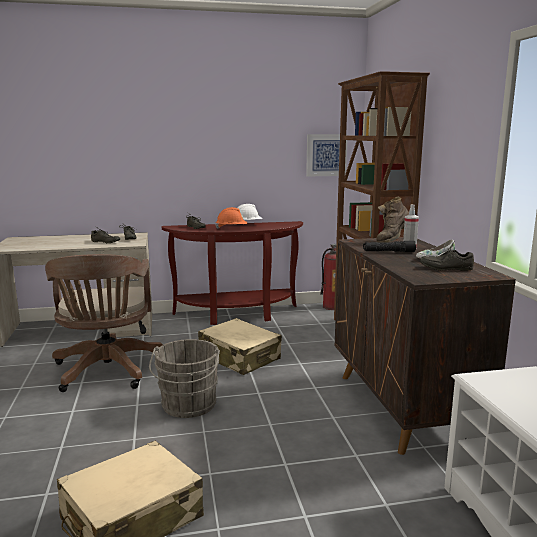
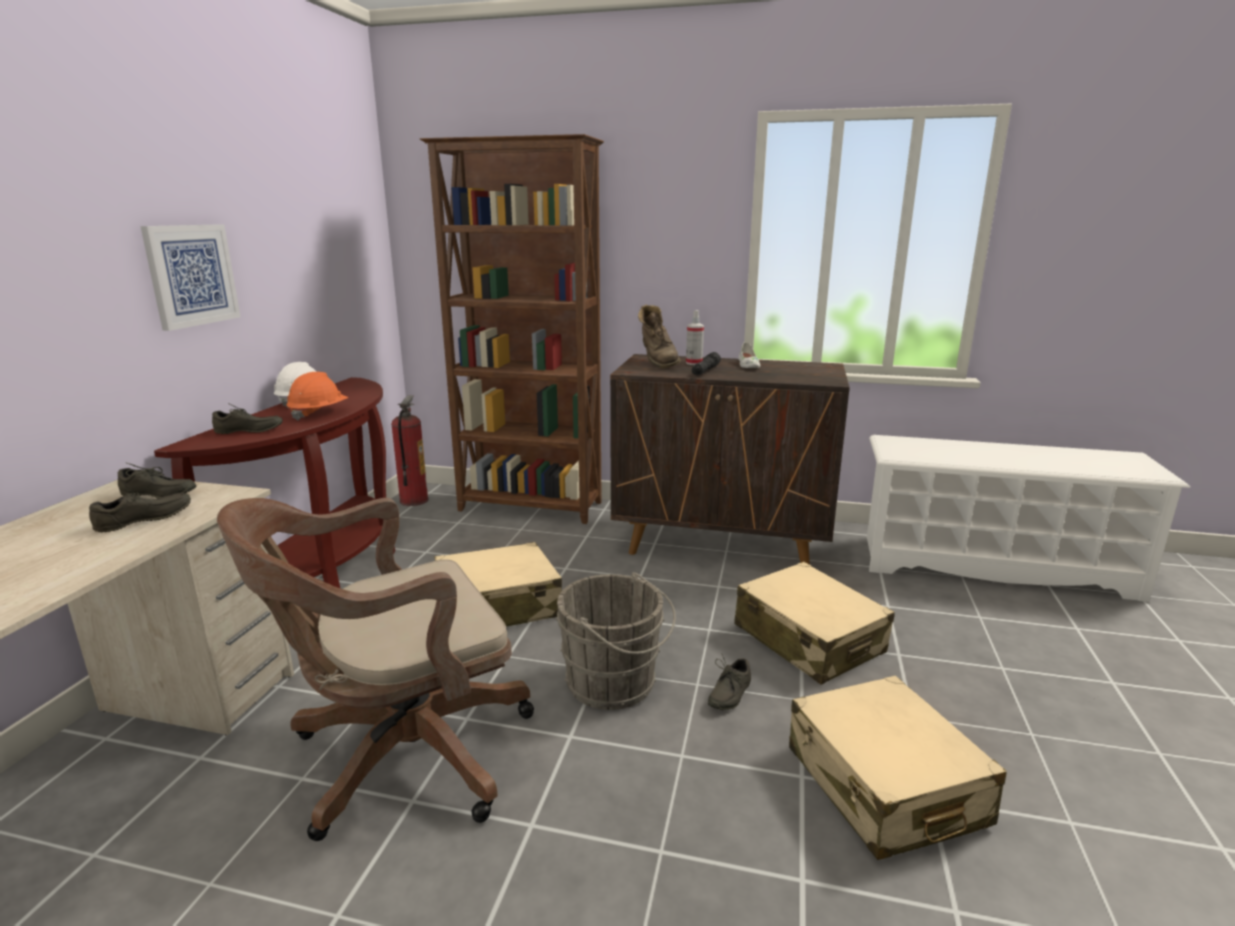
camera: 65 degrees left, 5 degrees up
(107, 372) = (400, 757): brown office chair -> brown office chair turned 135 degrees clockwise
(290, 467) = (808, 639): none -> beige suitcase
(326, 155) = (359, 259): picture -> picture (191, 275)
(445, 268) = (792, 369): grey shoe -> grey shoe (727, 694)

